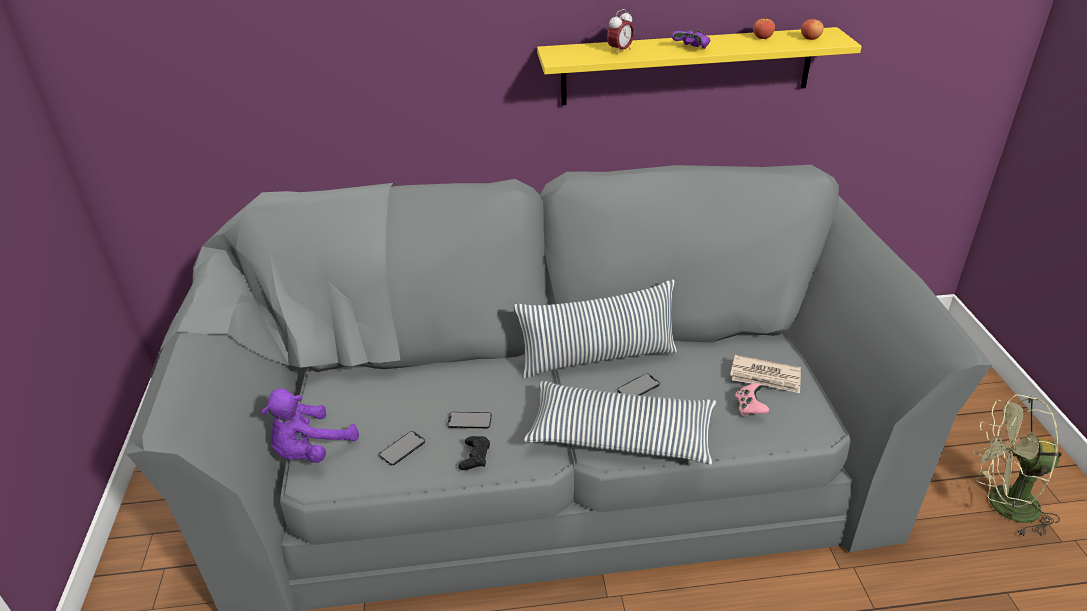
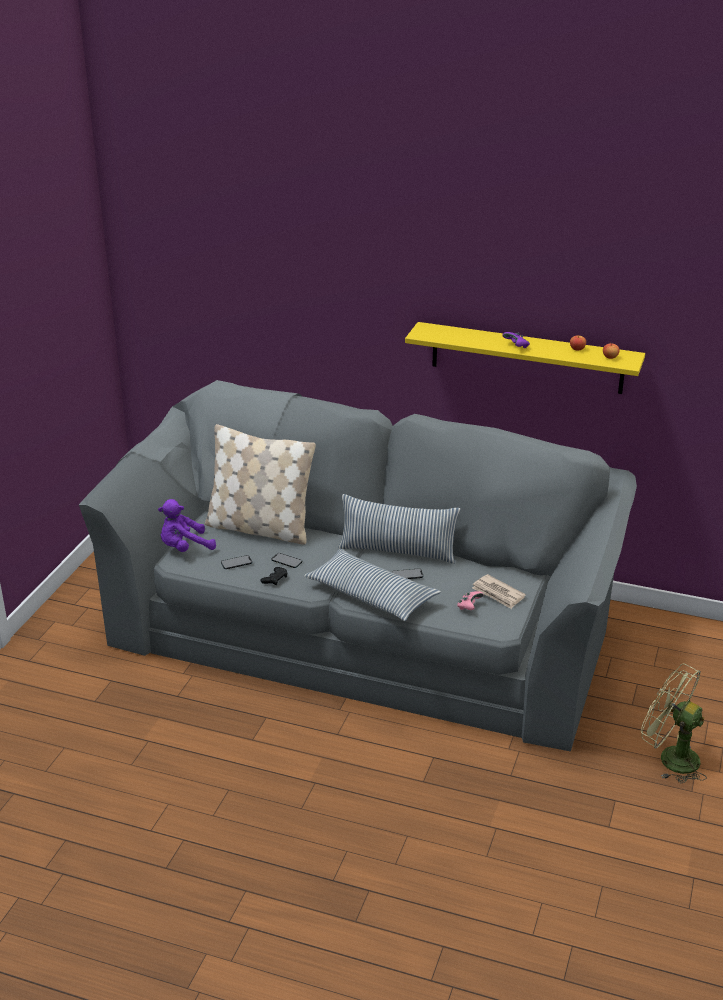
camera: 25 degrees right, 5 degrees down
(398, 382) = (260, 528): none -> beige pillow
(620, 51) = (466, 337): alarm clock -> none

